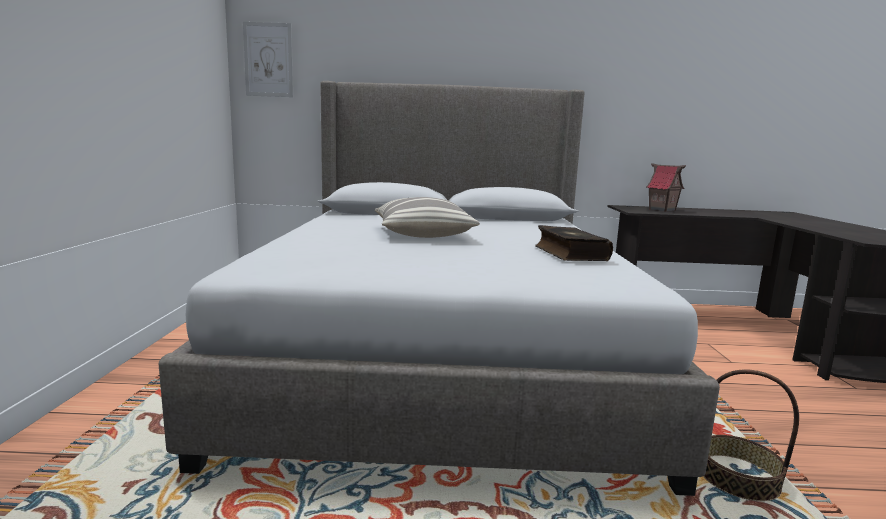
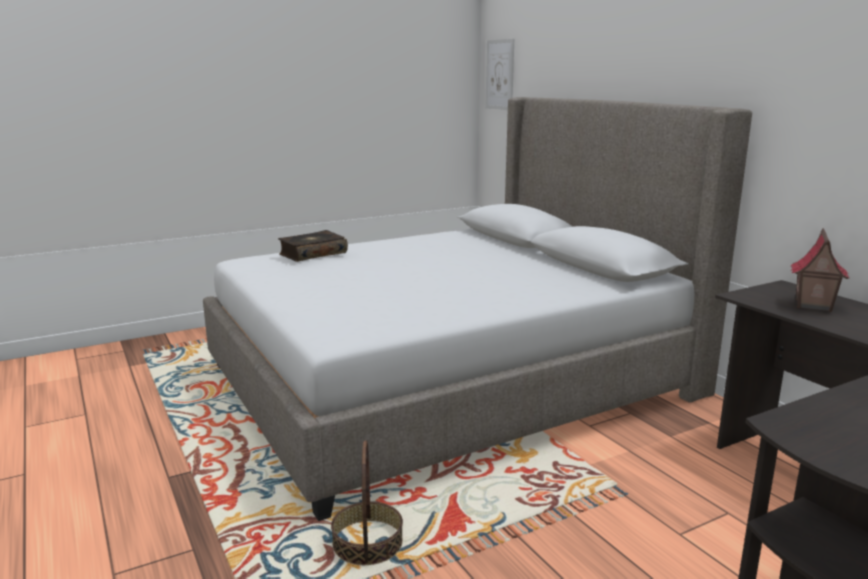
camera: 60 degrees right, 5 degrees up
(422, 234) = (421, 263): pillow -> none
(569, 254) = (427, 307): book -> book (312, 254)

